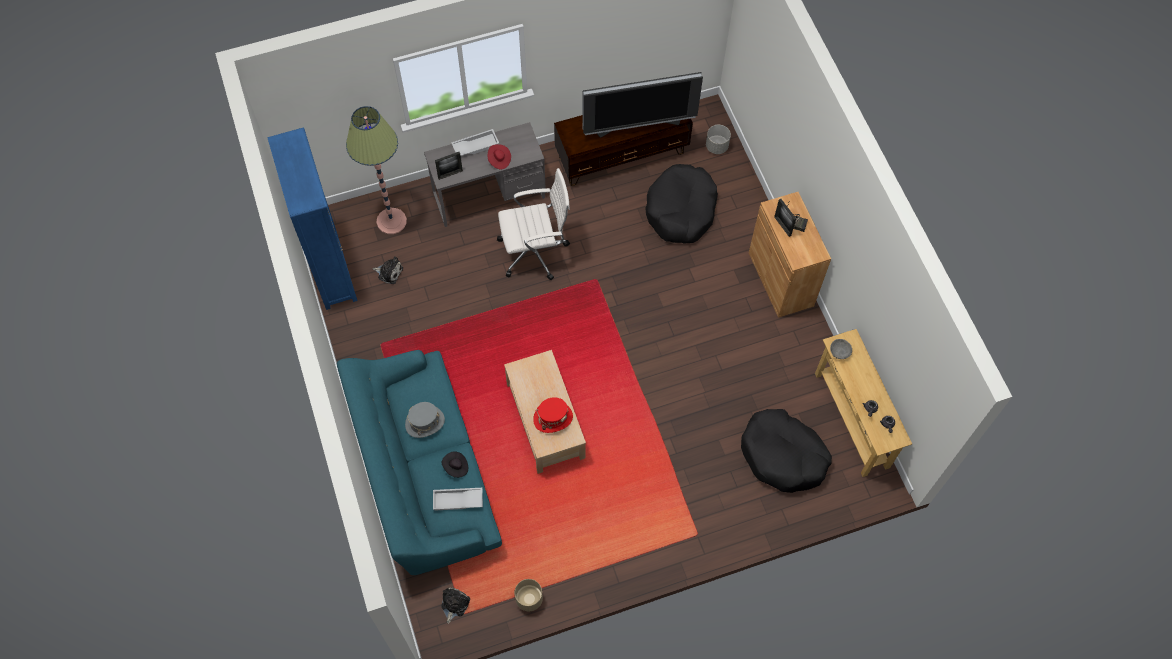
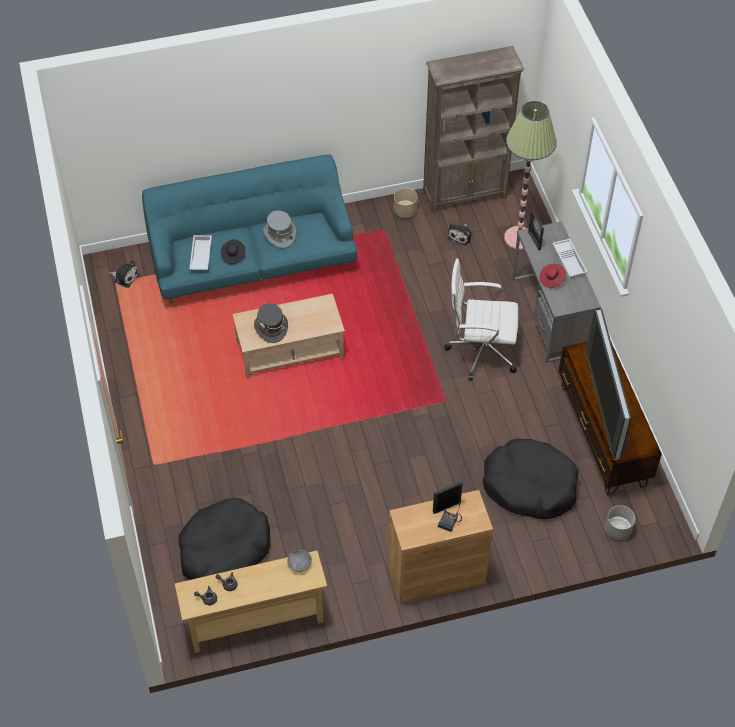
camera: 95 degrees right, 10 degrees down
(331, 270) = (465, 194): blue bookcase -> brown bookcase
(529, 598) = (119, 329): beige planter -> beige planter (405, 211)
(535, 251) = (480, 351): white office chair -> white office chair turned 105 degrees clockwise
(553, 418) = (271, 328): red hat -> grey hat

